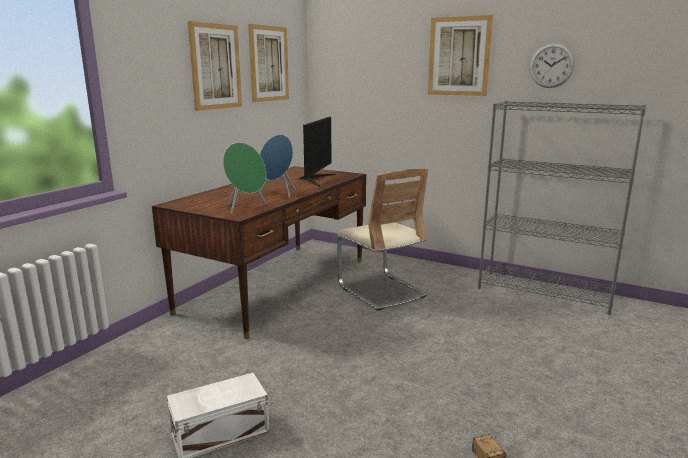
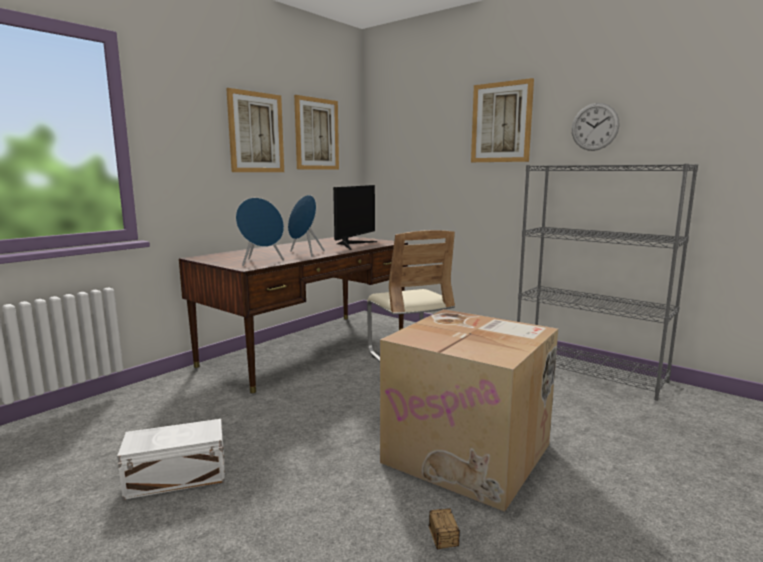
camera: 10 degrees right, 5 degrees down
(245, 208) = (261, 262): green speaker -> blue speaker
(476, 380) = (470, 453): none -> cardboard box

